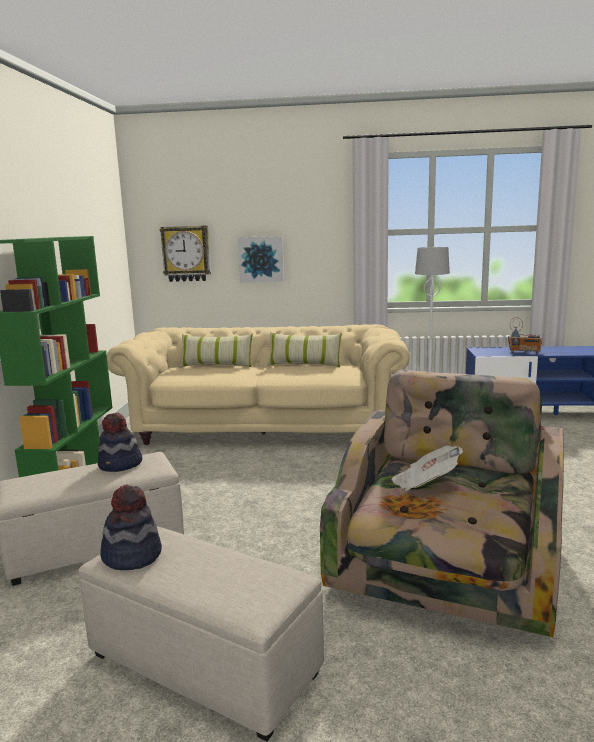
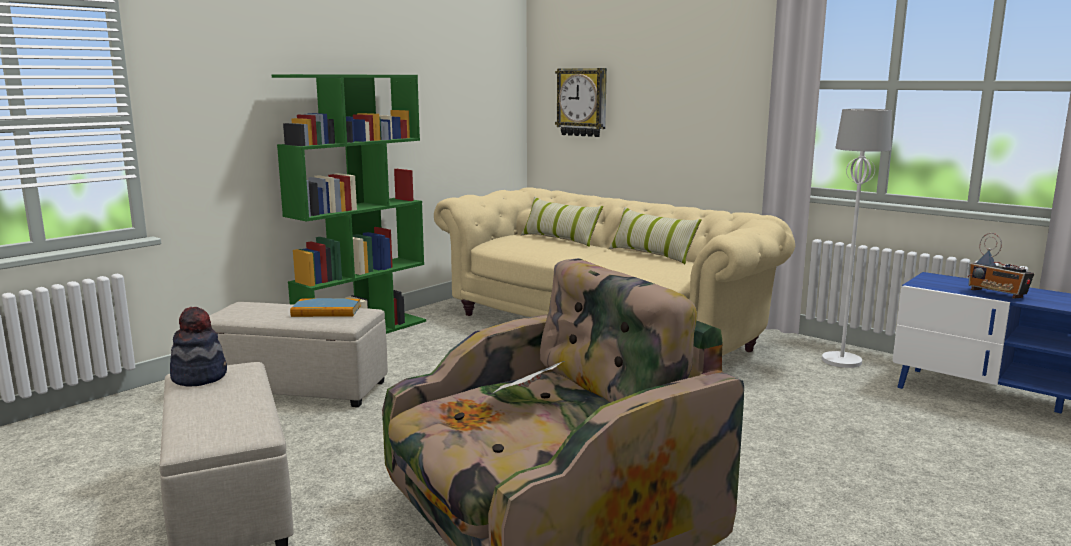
camera: 35 degrees right, 0 degrees up
(120, 465) = (326, 311): hat -> book
(261, 259) = (661, 114): picture -> none

